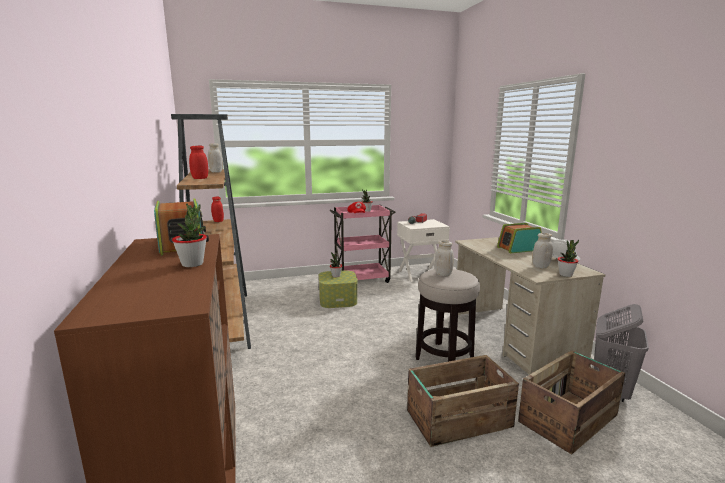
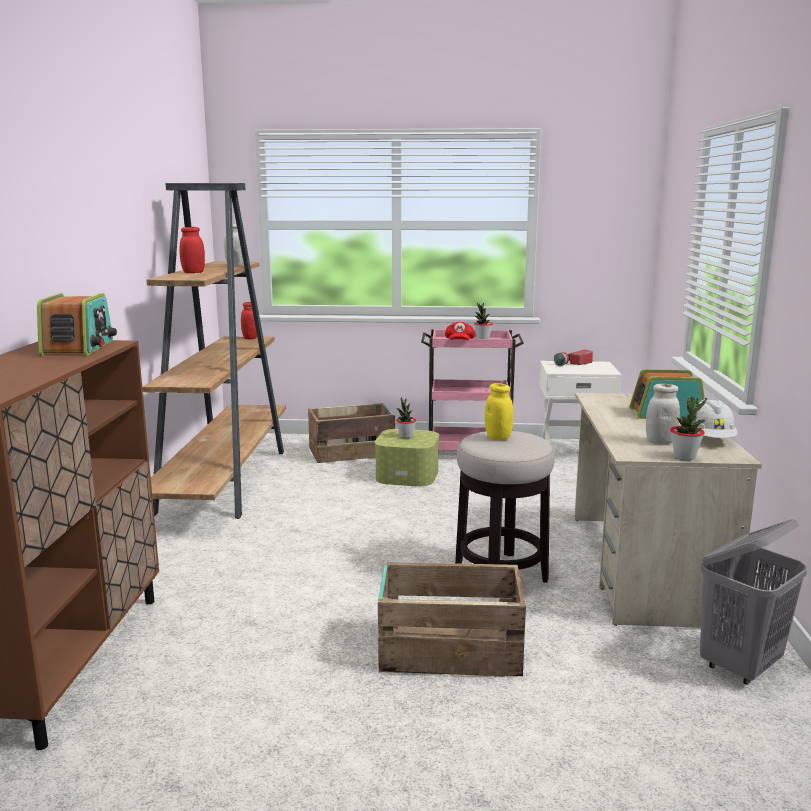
camera: 20 degrees right, 0 degrees up
(192, 264) = (55, 366): potted plant -> none
(443, 274) = (498, 437): white jar -> yellow jar
(569, 418) = (625, 686): crate -> crate (353, 452)

